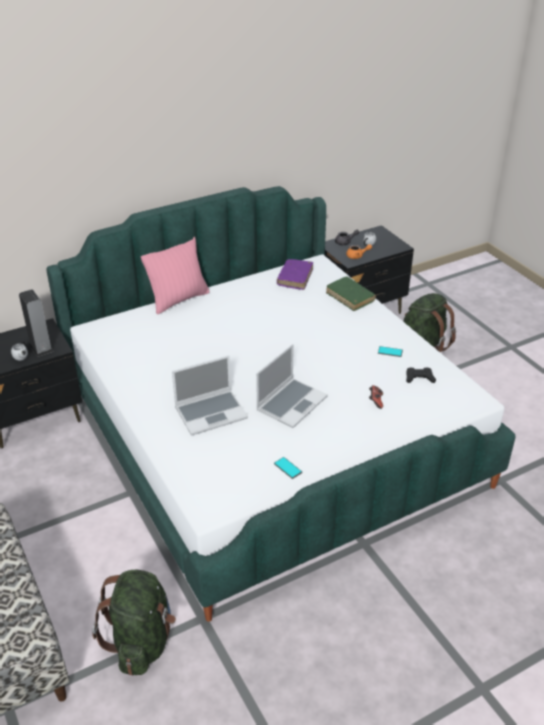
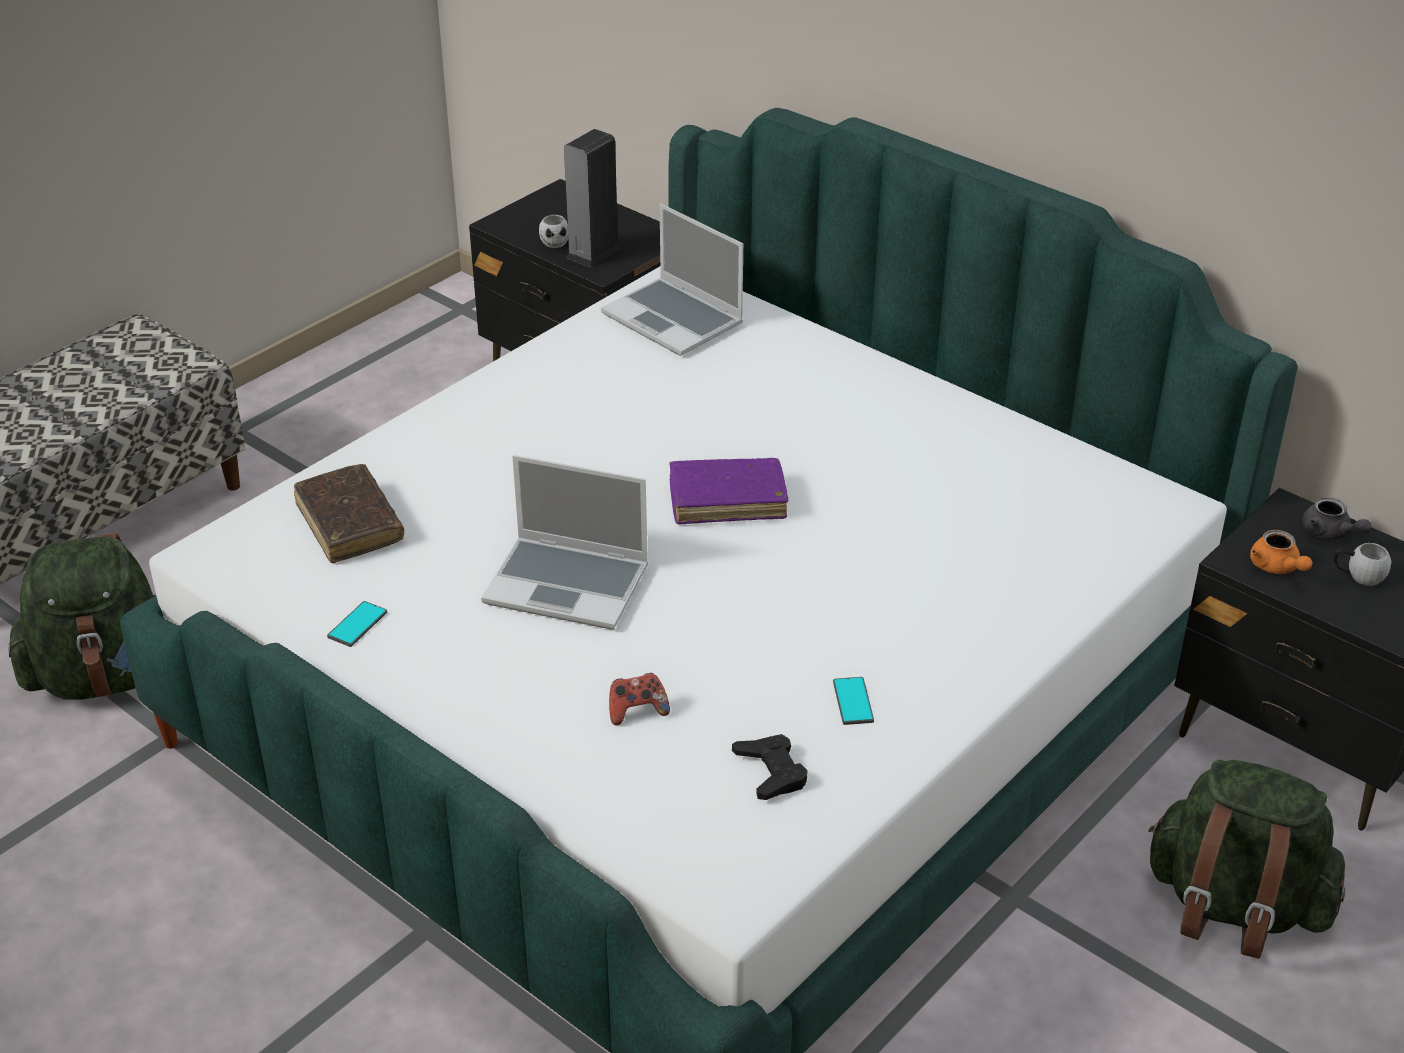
camera: 70 degrees right, 0 degrees up
(178, 299) = (849, 349): pink pillow -> none
(211, 412) = (489, 487): laptop -> laptop (675, 319)
(212, 459) = (349, 523): none -> brown book
(295, 278) = (1067, 484): purple book -> purple book (727, 500)
(350, 297) = (1049, 590): green book -> none

